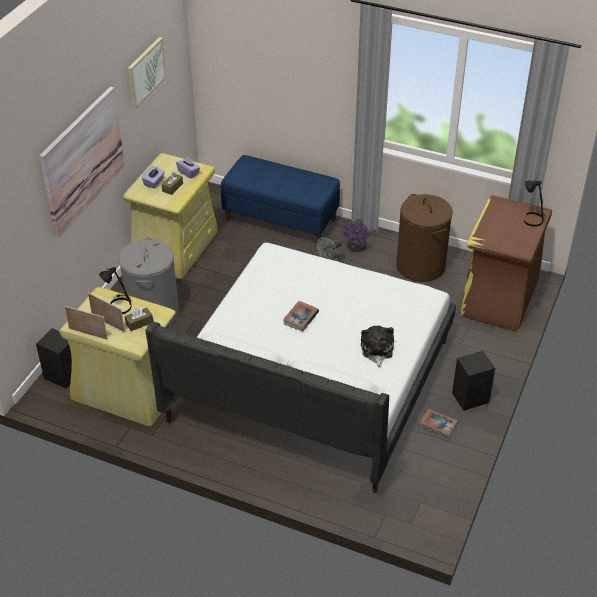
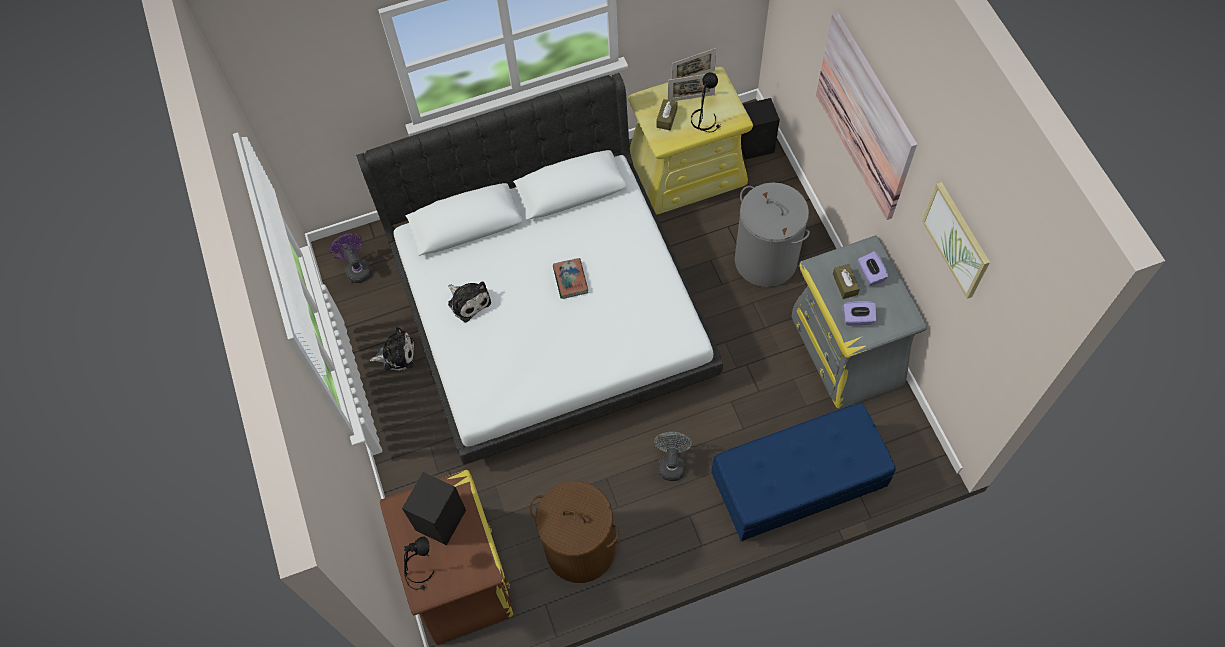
camera: 140 degrees right, 20 degrees up
(177, 248) = (846, 351): yellow nightstand -> grey nightstand
(356, 248) = (673, 515): purple fan -> purple fan (357, 268)
(438, 425) = (396, 354): book -> plush toy
(471, 397) = (389, 409): black speaker -> black speaker (440, 521)

